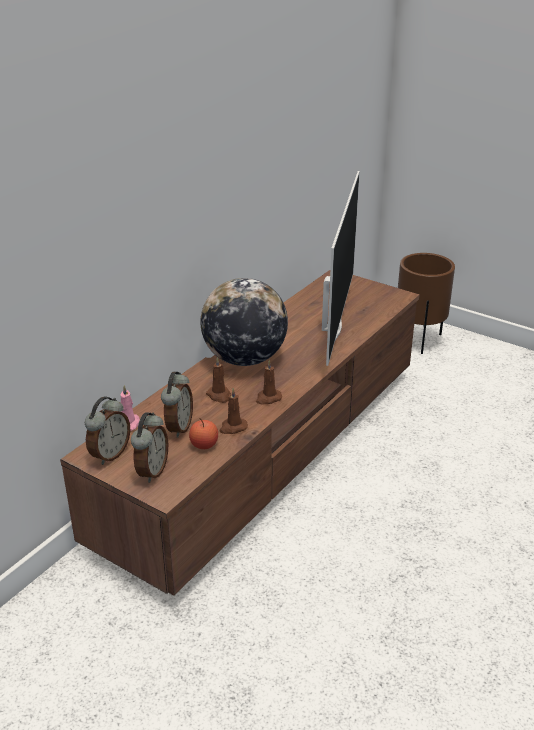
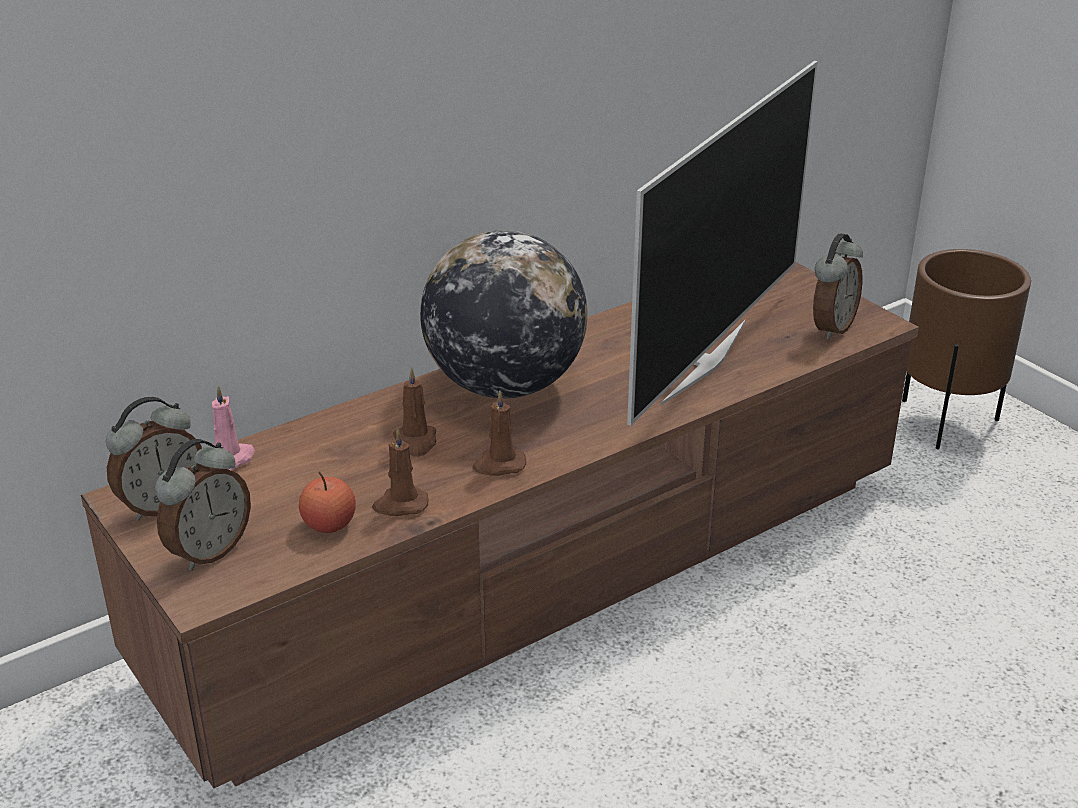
camera: 20 degrees right, 0 degrees up
(178, 427) = (307, 484): alarm clock -> alarm clock (831, 328)

